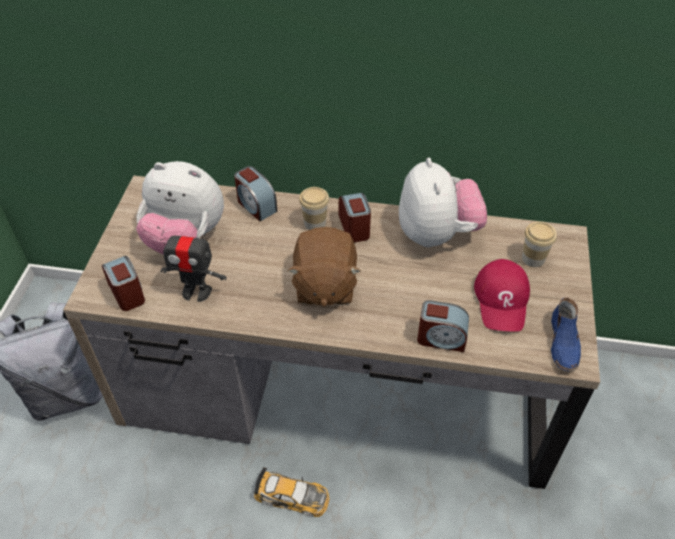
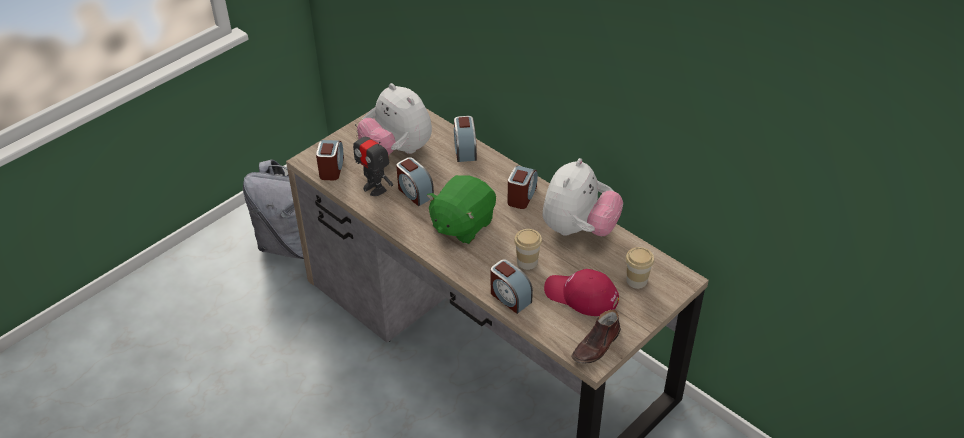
camera: 35 degrees right, 5 degrees down
(244, 275) = (414, 192): none -> alarm clock
(292, 496) = (388, 393): toy car -> none
(315, 223) = (495, 180): cup -> cup (527, 262)
(324, 285) = (462, 224): brown plush toy -> green plush toy
(502, 299) = (581, 295): red cap -> red cap turned 75 degrees clockwise
(564, 343) = (596, 346): blue shoe -> brown shoe

